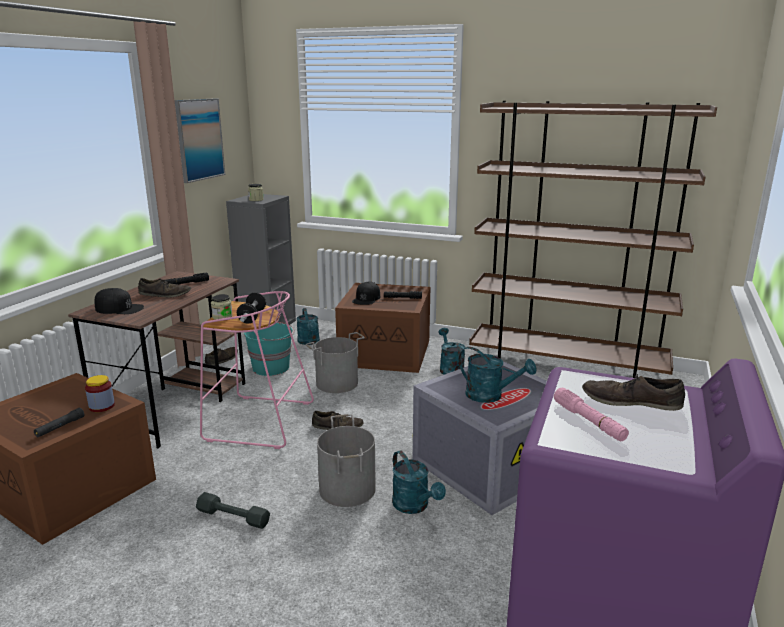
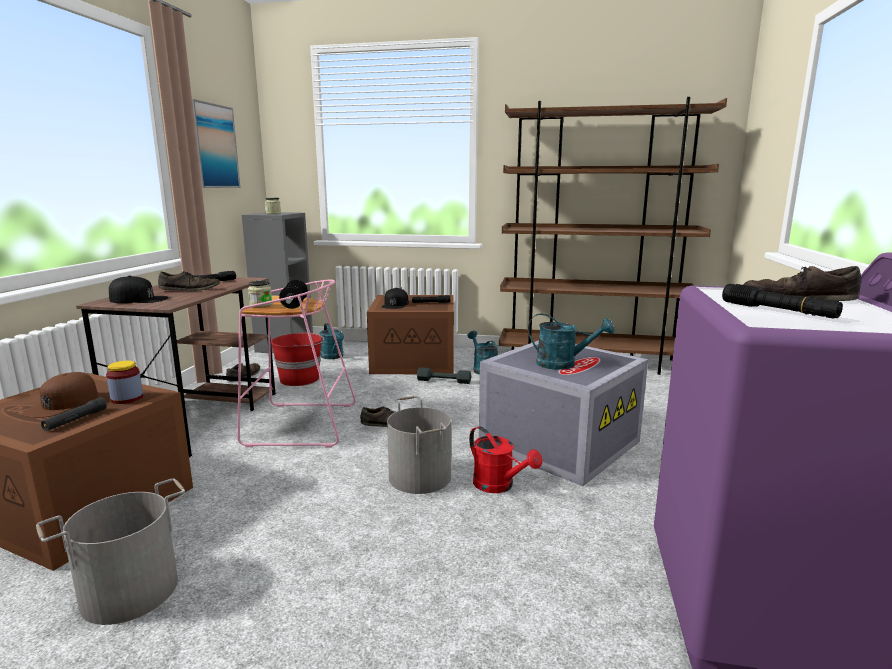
camera: 10 degrees left, 5 degrees down
(53, 408) = (63, 404): none -> brown cap
(233, 516) = (297, 515): grey dumbbell -> grey dumbbell (444, 381)
(272, 367) = (300, 379): turquoise bucket -> red bucket
(336, 383) = (373, 387): grey bucket -> grey bucket (129, 590)
(414, 506) = (499, 486): turquoise watering can -> red watering can
(588, 421) = (777, 311): pink flashlight -> black flashlight

